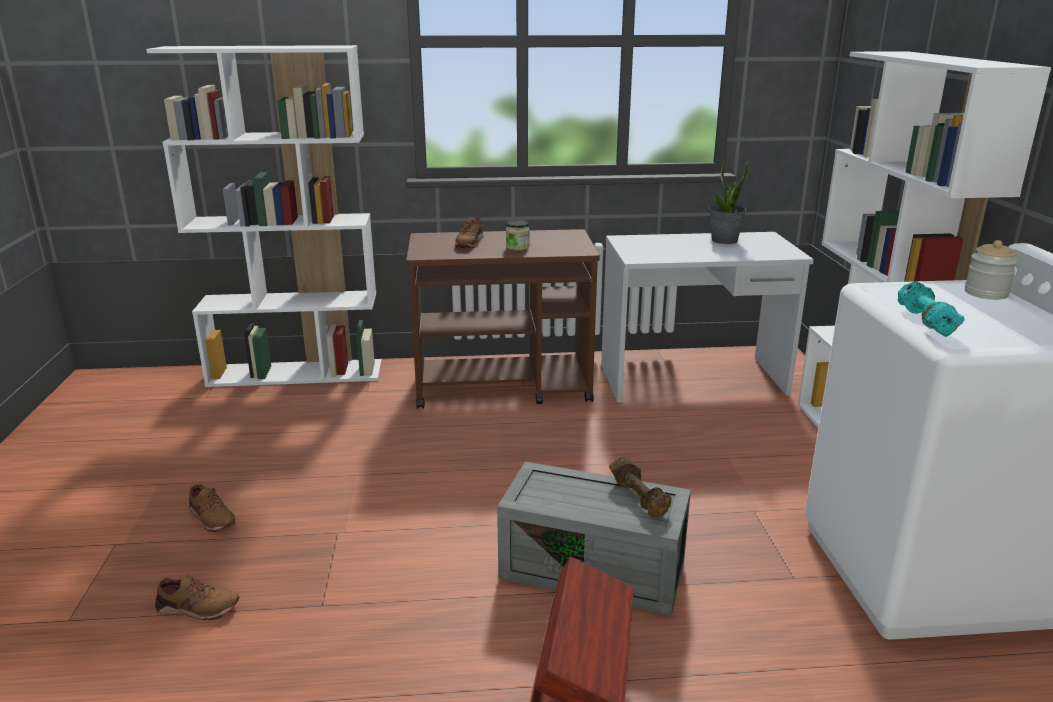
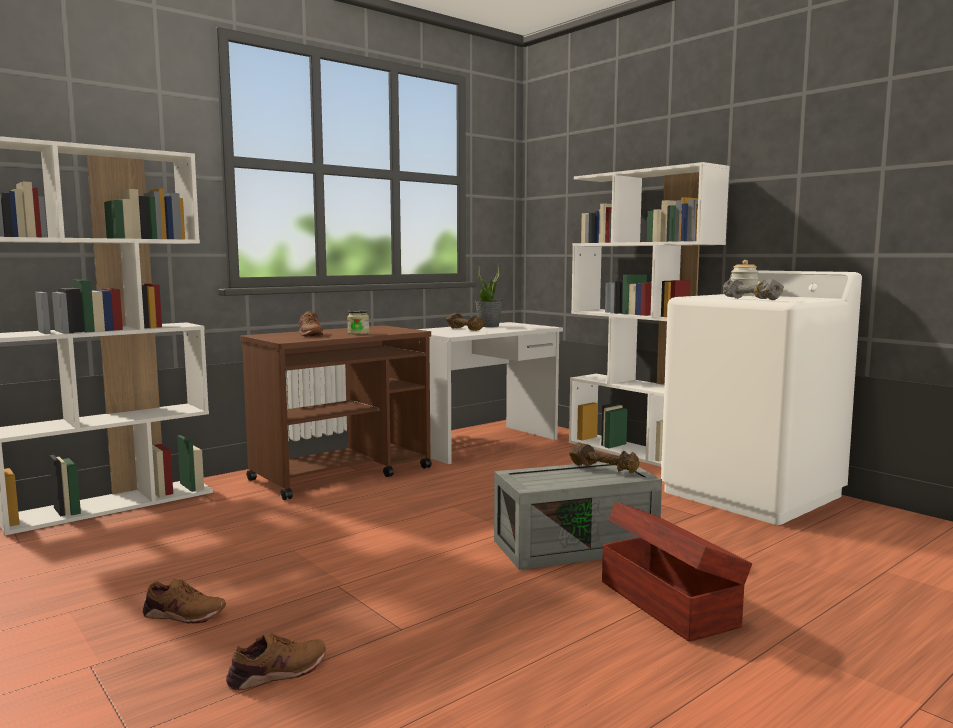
camera: 35 degrees left, 15 degrees down
(678, 246) = (465, 329): none -> brown dumbbell
(924, 322) = (749, 299): turquoise dumbbell -> grey dumbbell

